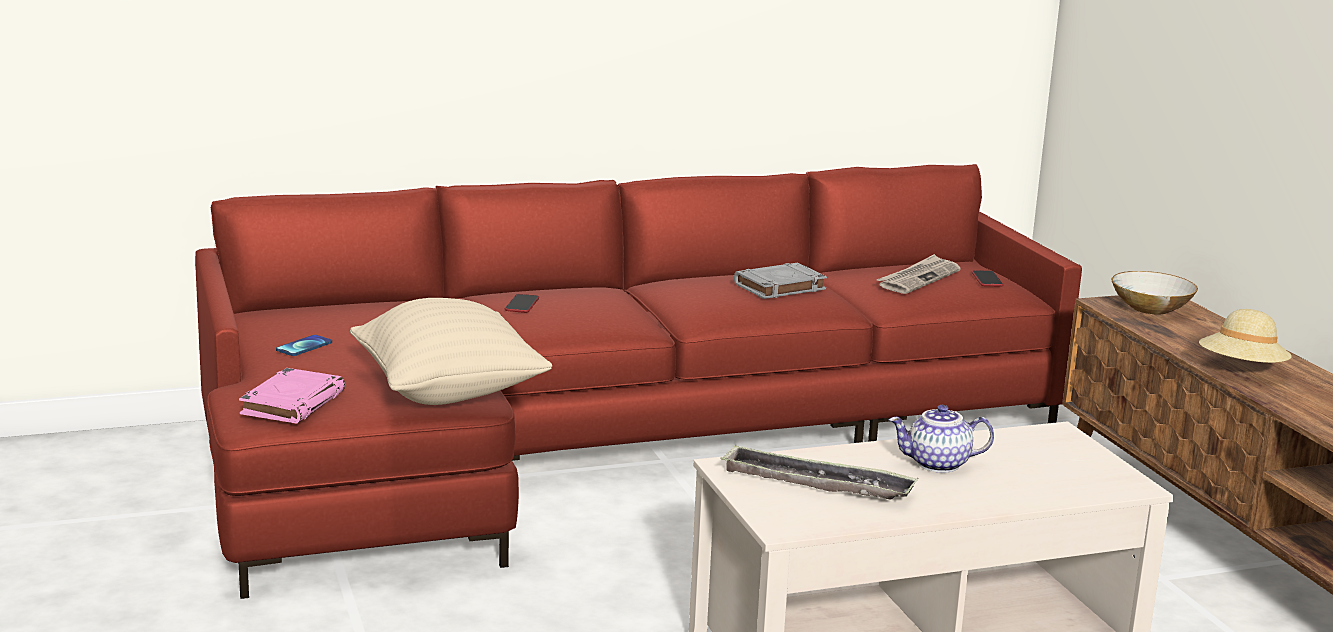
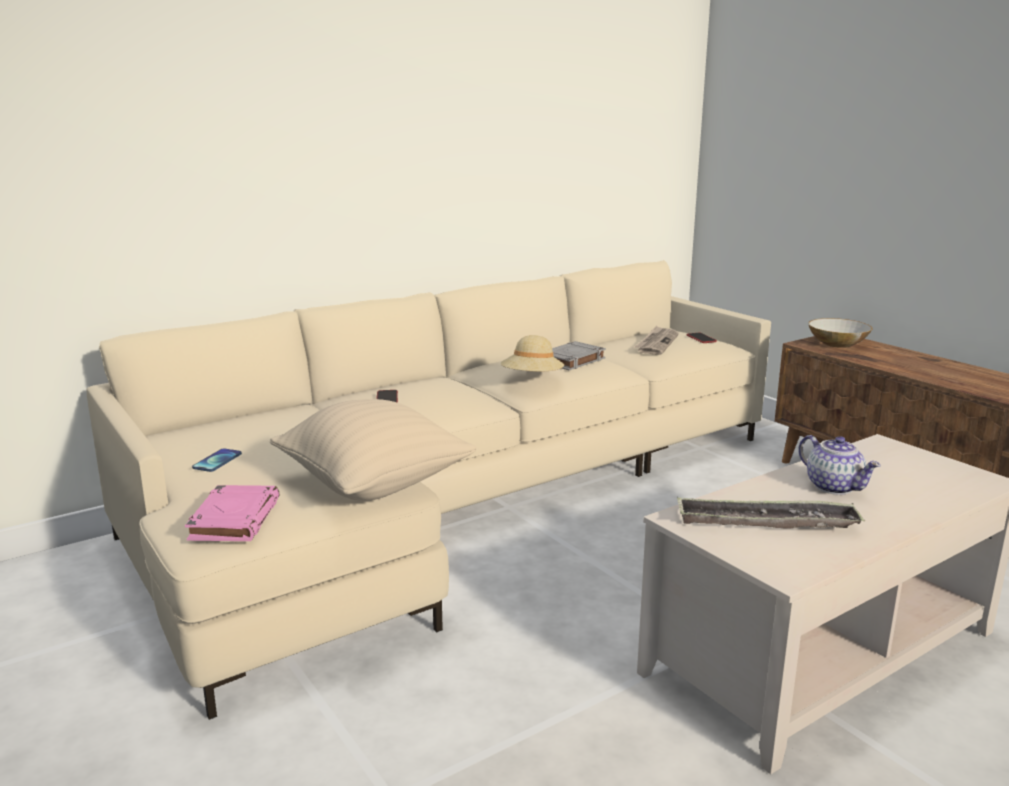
camera: 15 degrees left, 0 degrees up
(605, 445) = (456, 502): red sofa -> beige sofa
(937, 464) = (835, 487): teapot -> teapot turned 105 degrees counterclockwise
(1241, 370) = (950, 378): beige hat -> beige hat (532, 379)

